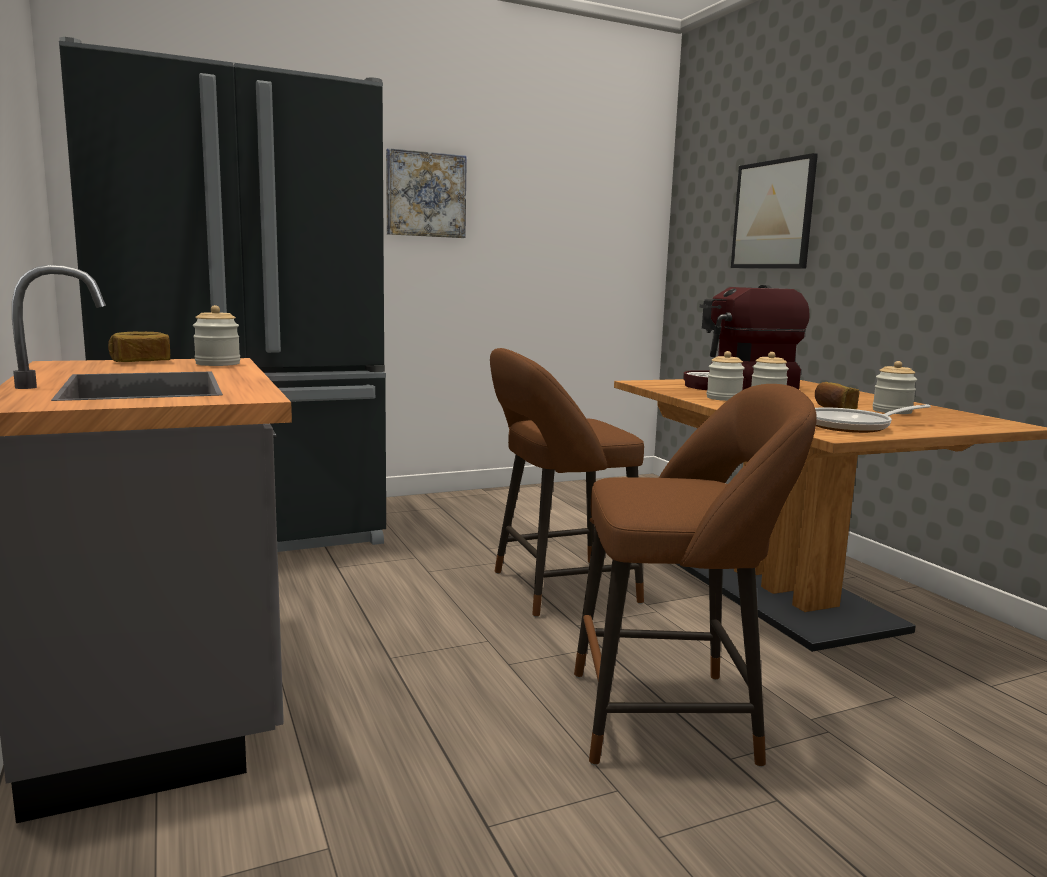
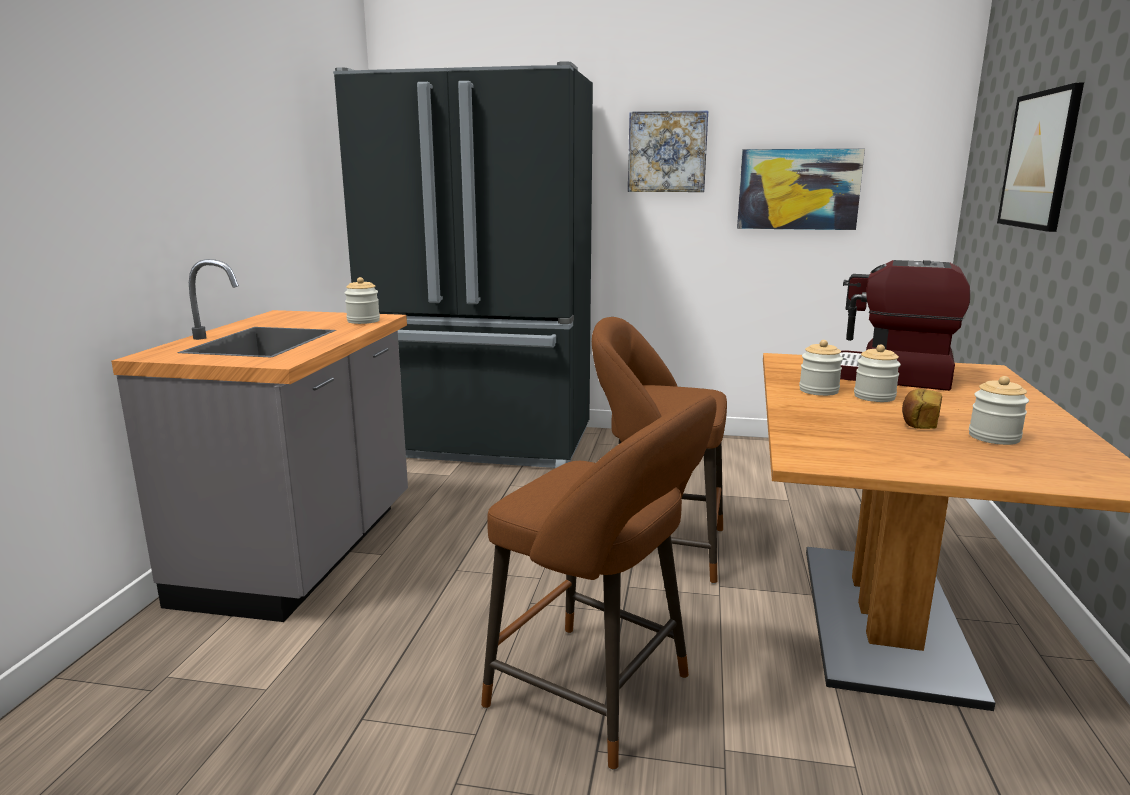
camera: 35 degrees right, 5 degrees up
(141, 362) = (325, 315): bread -> none
(546, 239) = (798, 189): none -> picture
(853, 426) = (863, 452): frying pan -> none

